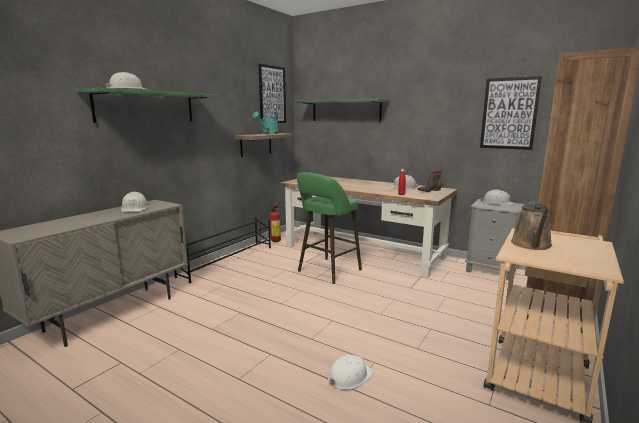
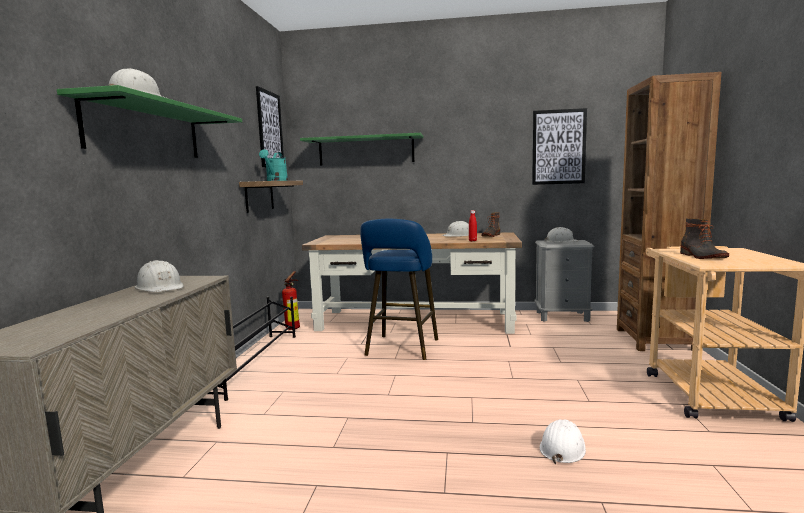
camera: 25 degrees left, 5 degrees down
(327, 271) = (401, 349): green stool -> blue stool
(531, 245) = (701, 256): brown watering can -> boot

